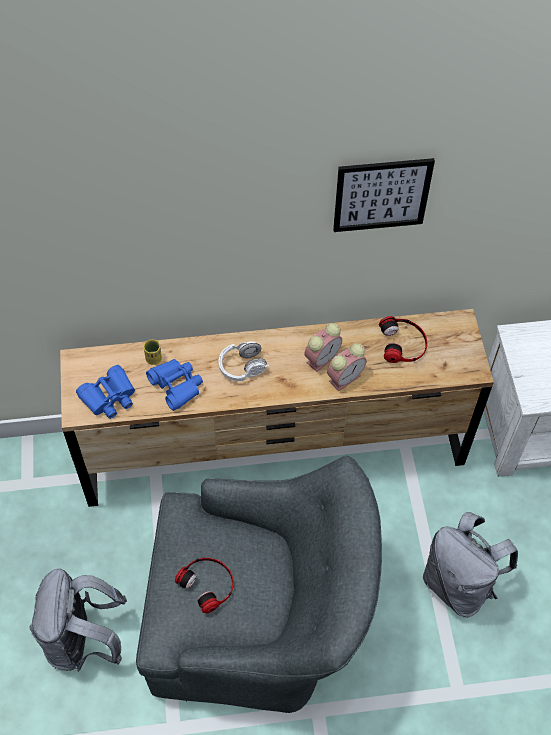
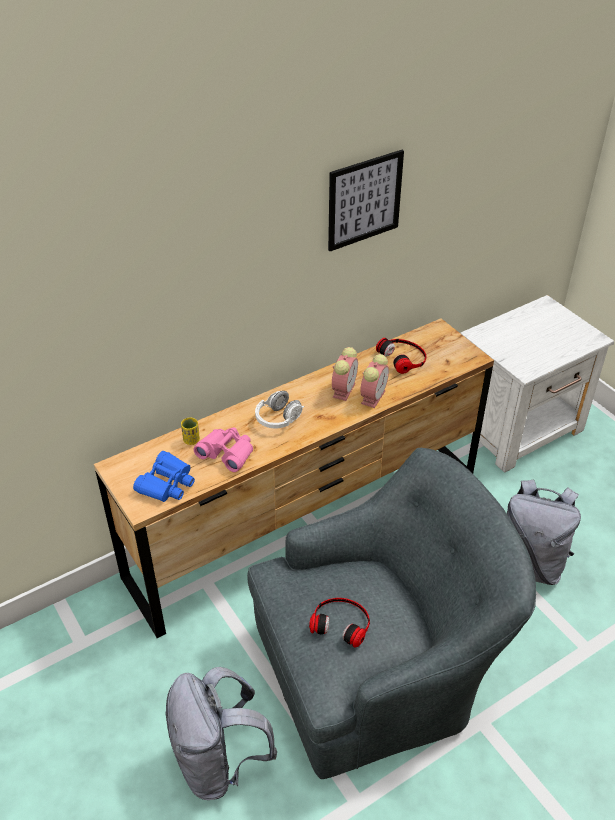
camera: 25 degrees left, 15 degrees down
(176, 386) = (227, 453): blue binoculars -> pink binoculars

